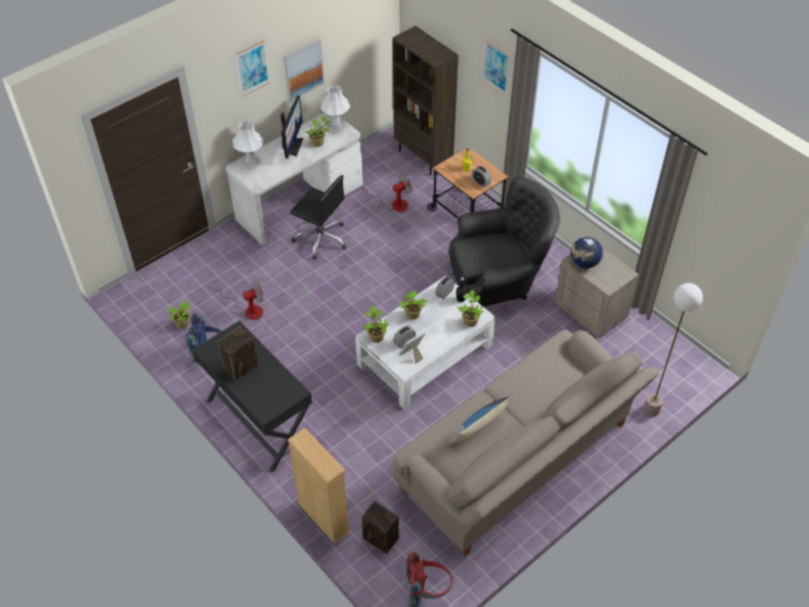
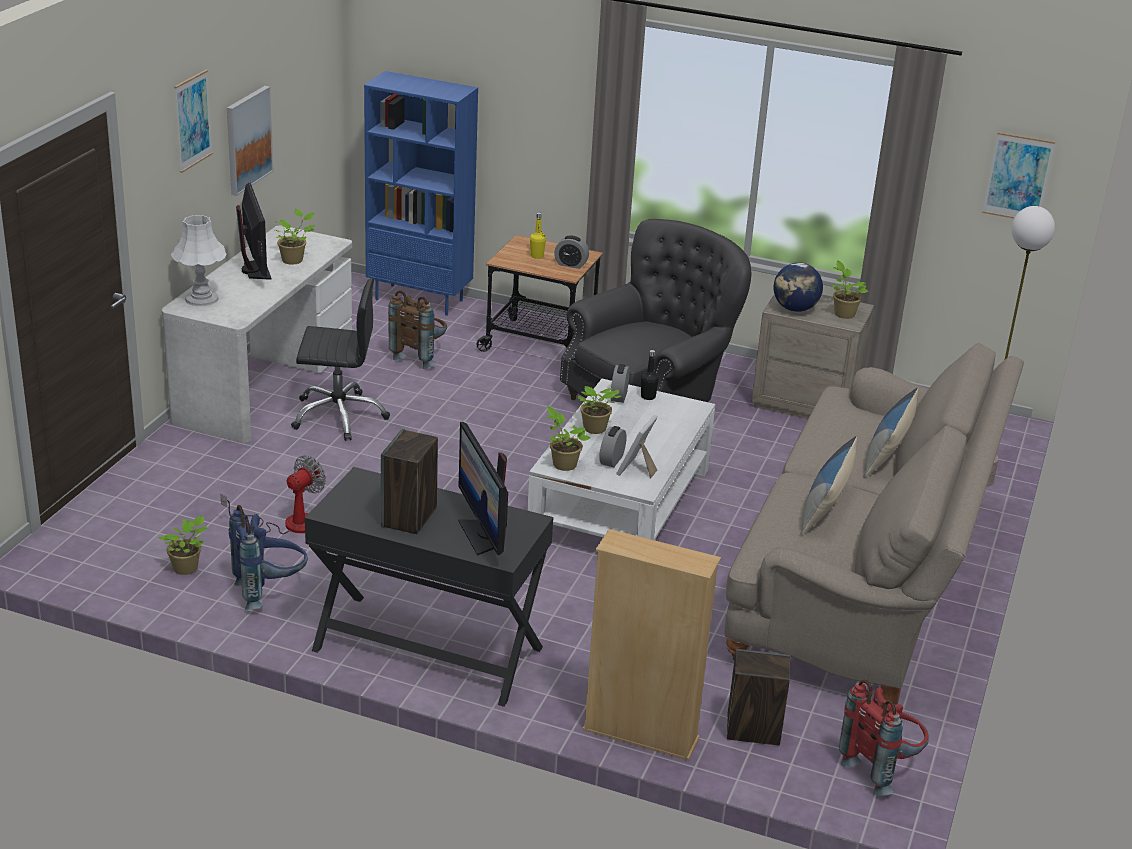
camera: 30 degrees left, 20 degrees down
(267, 393) = (483, 535): none -> monitor
(336, 127) = (306, 239): white table lamp -> none
(393, 204) = (420, 356): fan -> brown backpack
(423, 157) = (420, 299): brown bookcase -> blue bookcase
(470, 321) = (684, 416): potted plant -> potted plant (843, 313)
(496, 67) = (552, 82): picture -> picture (1018, 177)
(550, 399) = (887, 454): none -> pillow

